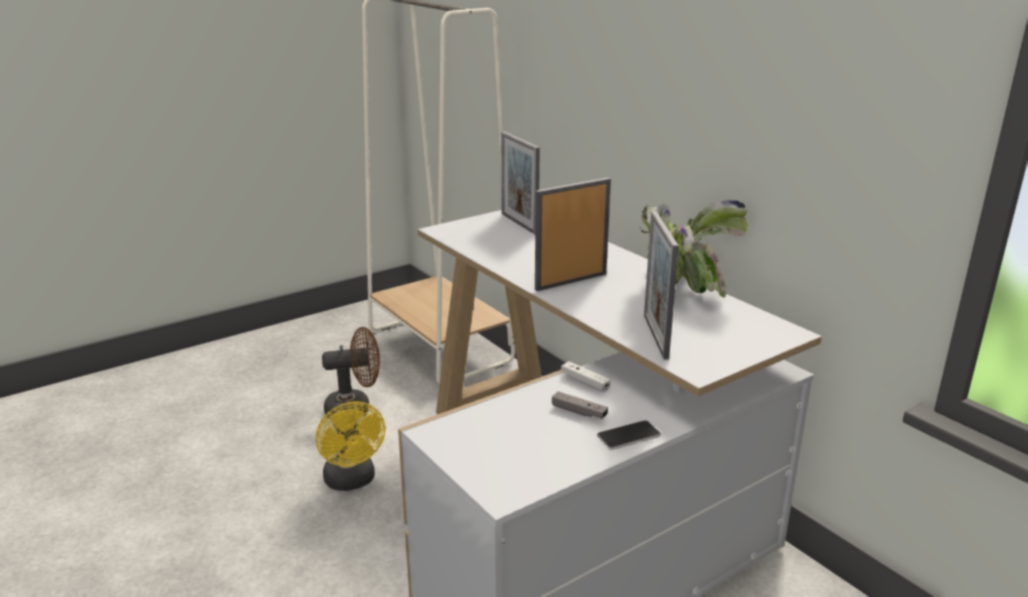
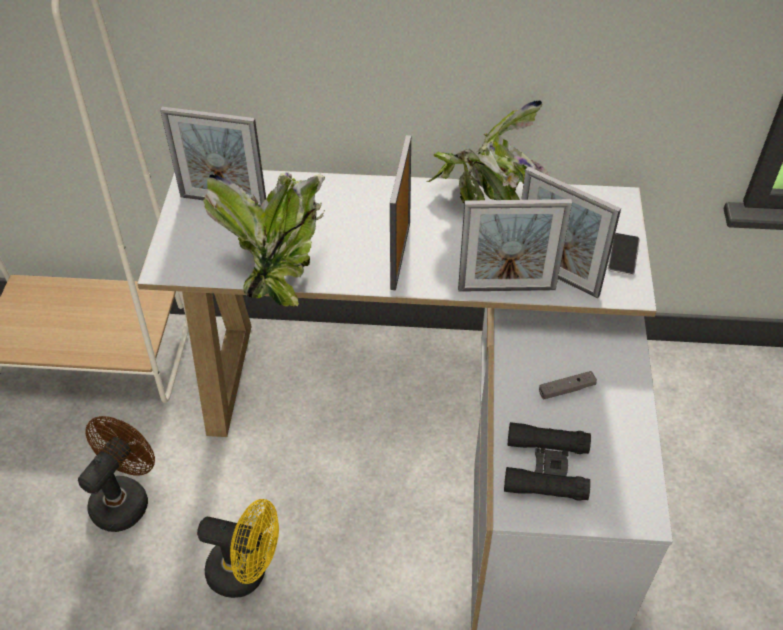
camera: 50 degrees left, 25 degrees up
(489, 431) = (546, 467): none -> black binoculars
(494, 254) = (278, 266): none -> potted plant
(585, 382) = (524, 354): white game controller -> none
(607, 324) = (506, 289): none -> picture frame
(628, 436) = (626, 384): phone -> phone (623, 255)

